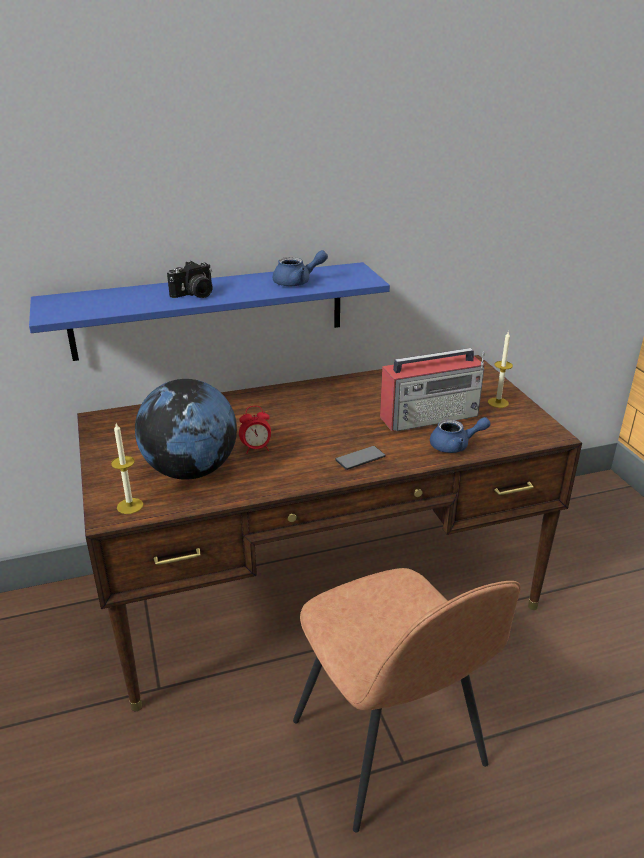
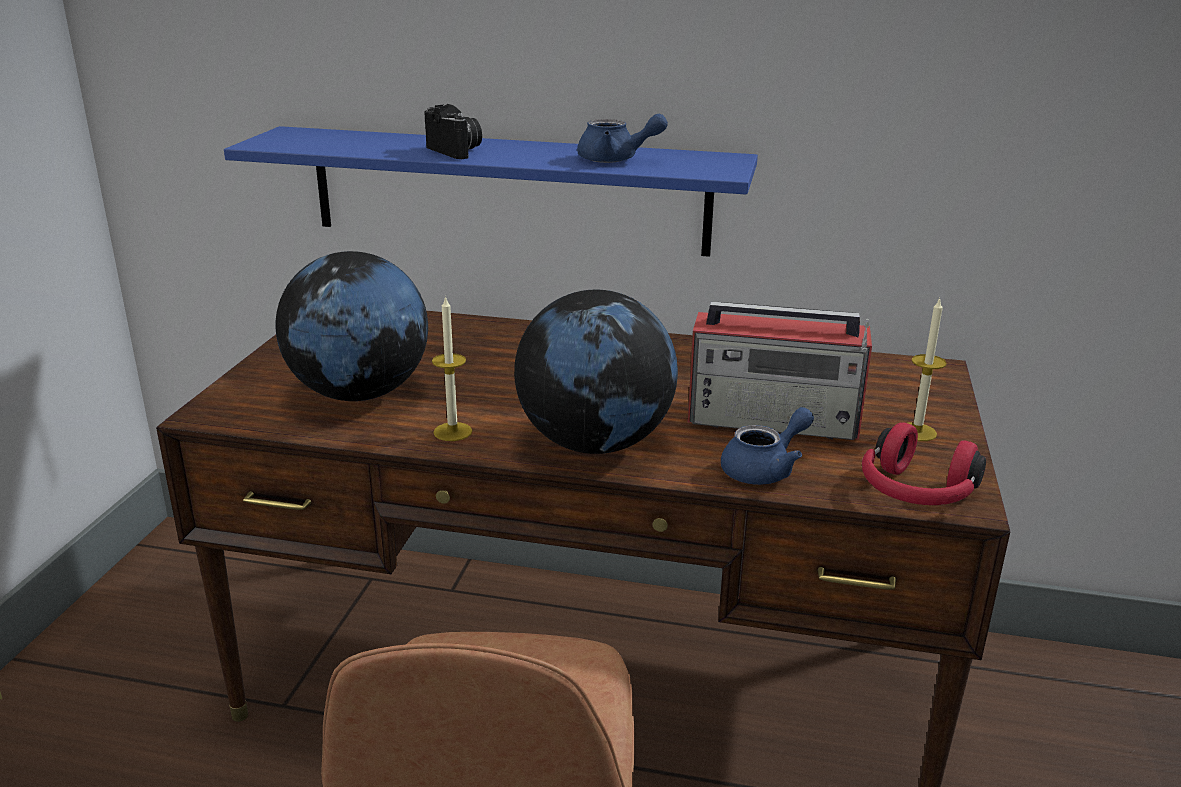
camera: 30 degrees right, 5 degrees down
(130, 506) = (242, 410): candle -> candle (452, 432)
(195, 295) = (457, 151): camera -> camera turned 120 degrees counterclockwise
(256, 449) = (470, 392): alarm clock -> none
(360, 458) = (595, 443): phone -> globe
(455, 446) = (765, 469): blue teapot -> blue teapot turned 60 degrees counterclockwise
(529, 436) = (915, 493): none -> red headphones

